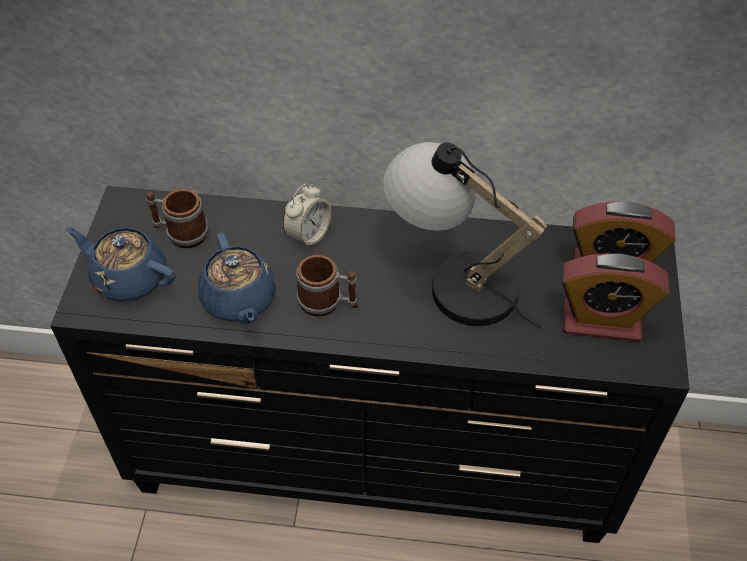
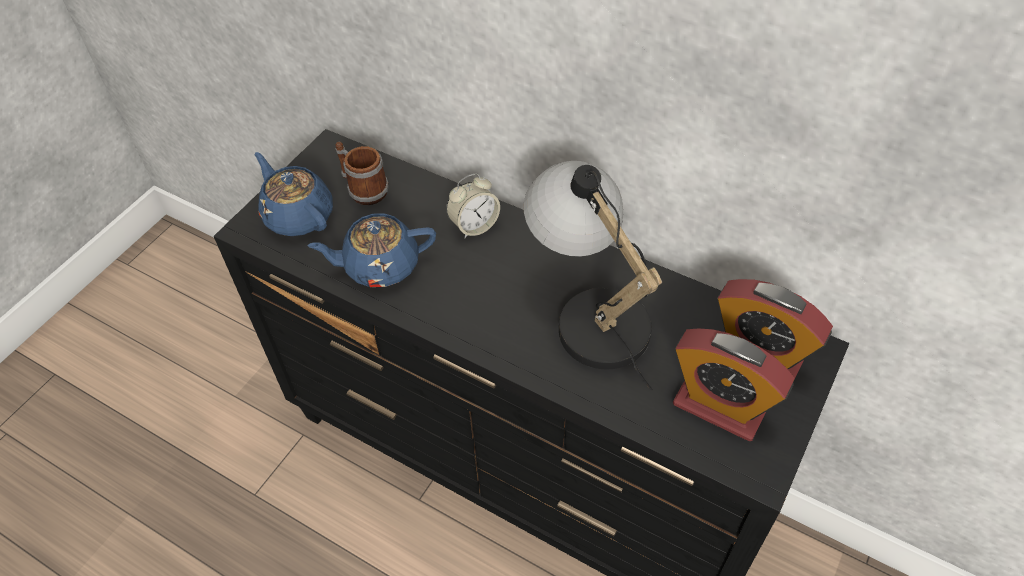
camera: 25 degrees right, 0 degrees up
(239, 300) = (380, 266): blue teapot -> blue teapot turned 75 degrees clockwise
(328, 302) = (457, 295): mug -> none

